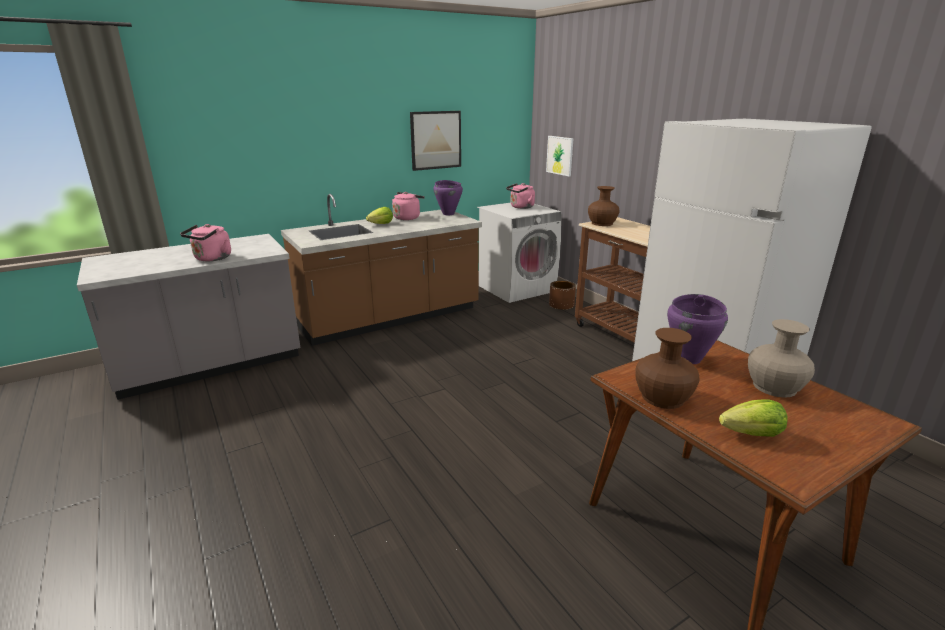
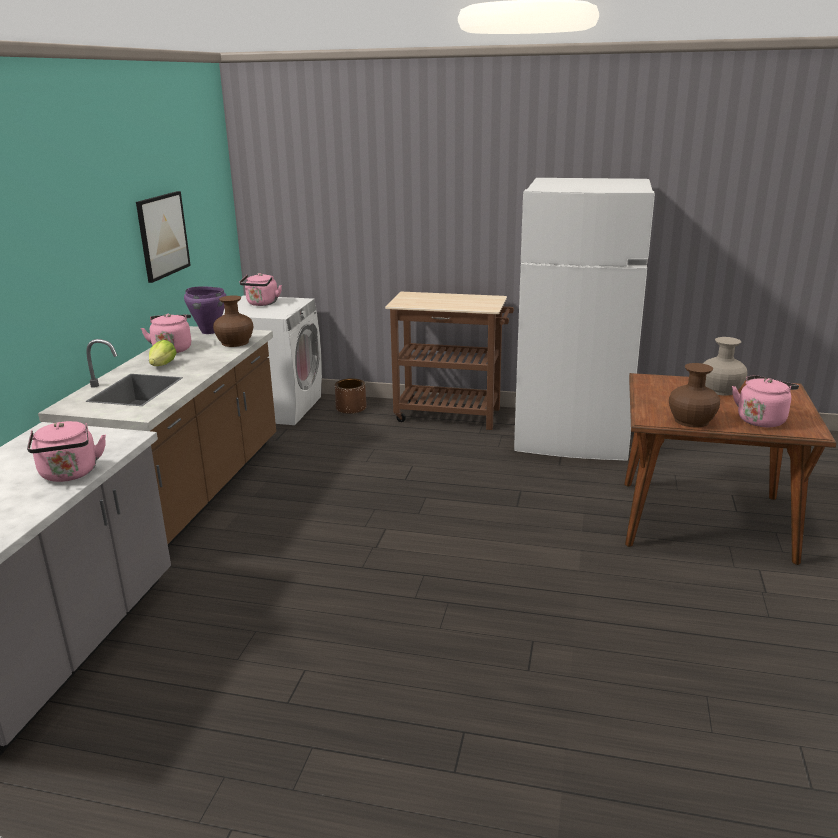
camera: 45 degrees left, 0 degrees up
(560, 155) = (294, 231): picture -> none
(602, 223) = (405, 301): brown vase -> brown vase (235, 342)
(689, 359) = (655, 391): purple cooking pot -> none
(752, 434) = (761, 419): lettuce -> pink kettle

